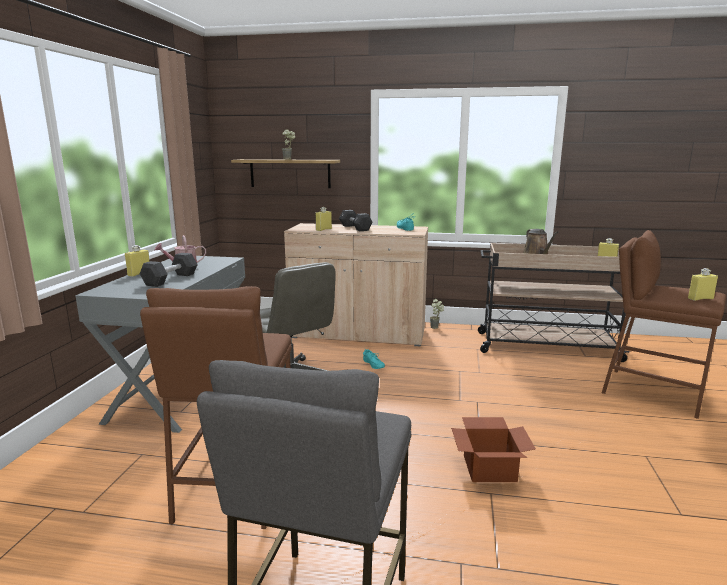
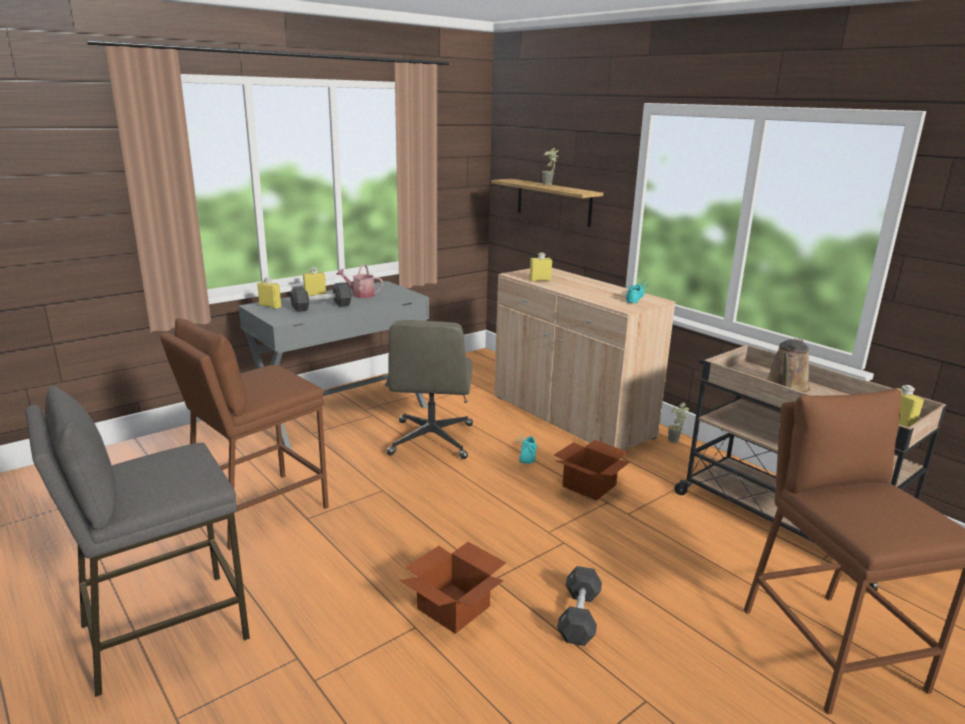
camera: 40 degrees right, 5 degrees up
(355, 228) = (580, 285): black dumbbell -> black dumbbell (579, 616)
(435, 366) = (590, 485): none -> cardboard box
(700, 298) = (880, 528): yellow bottle -> yellow bottle (270, 306)

